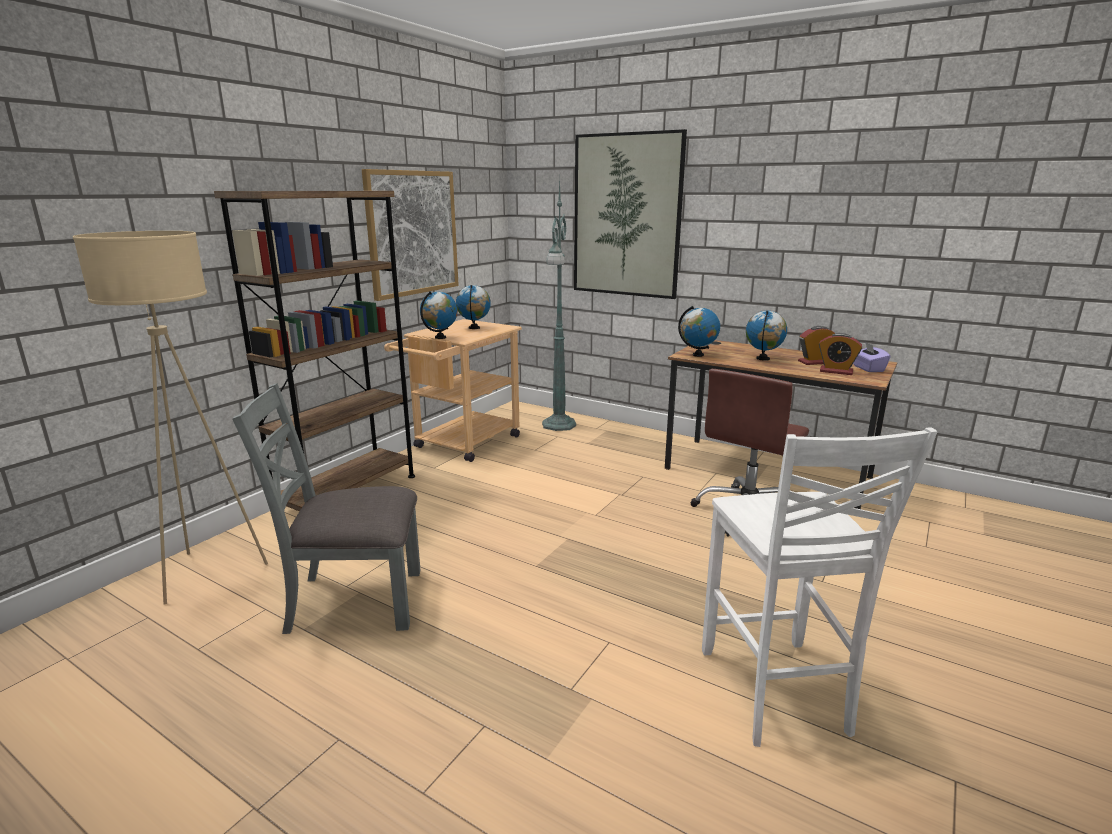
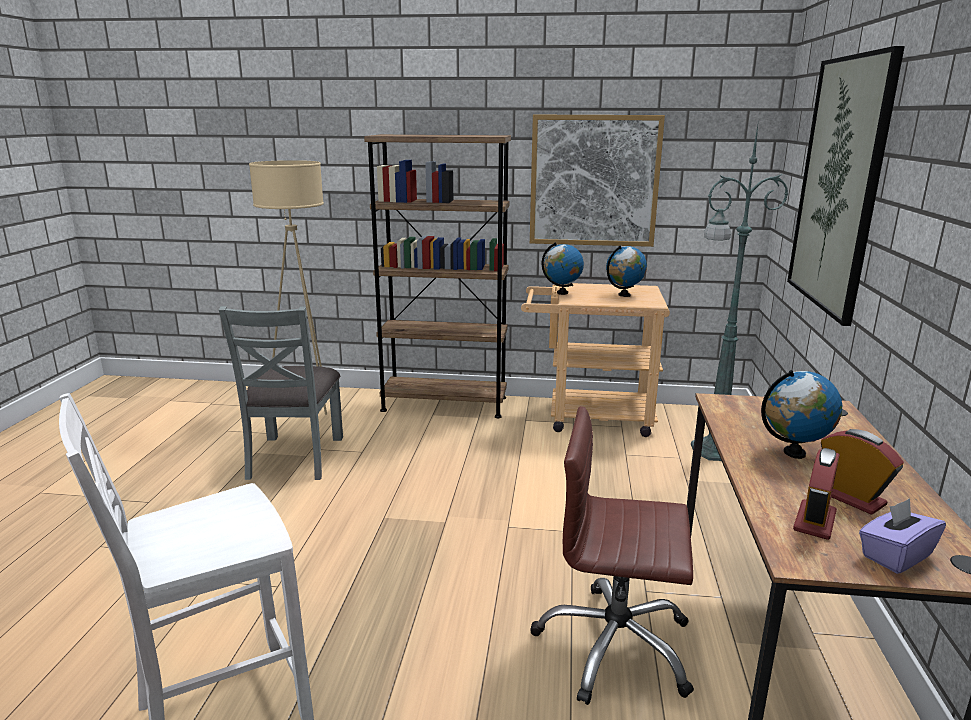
camera: 65 degrees right, 0 degrees up
(354, 600) = (294, 457): grey chair -> grey chair turned 150 degrees counterclockwise
(698, 355) = (735, 408): globe -> none
(836, 371) = (814, 521): alarm clock -> alarm clock turned 150 degrees counterclockwise

